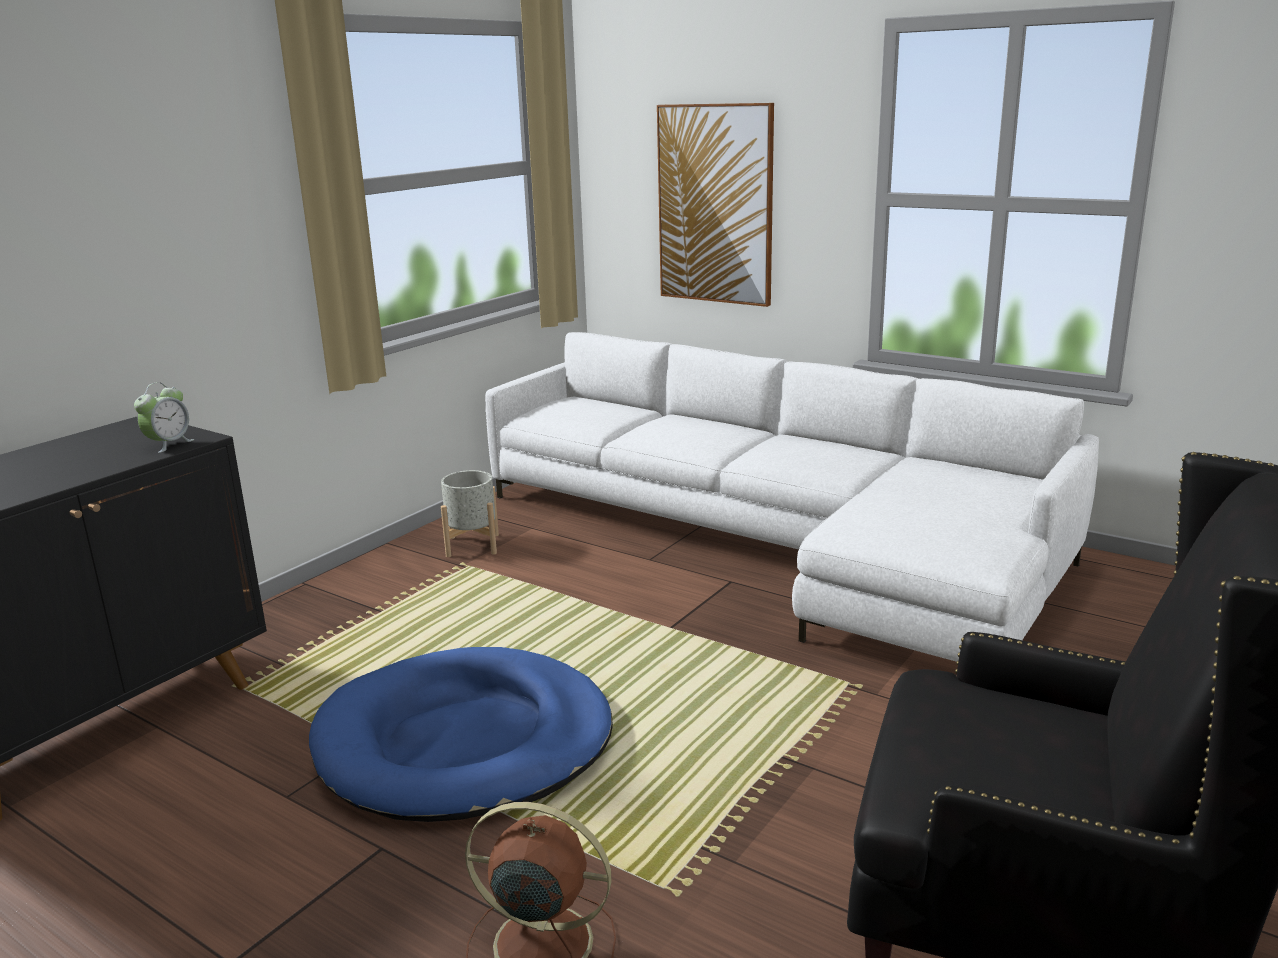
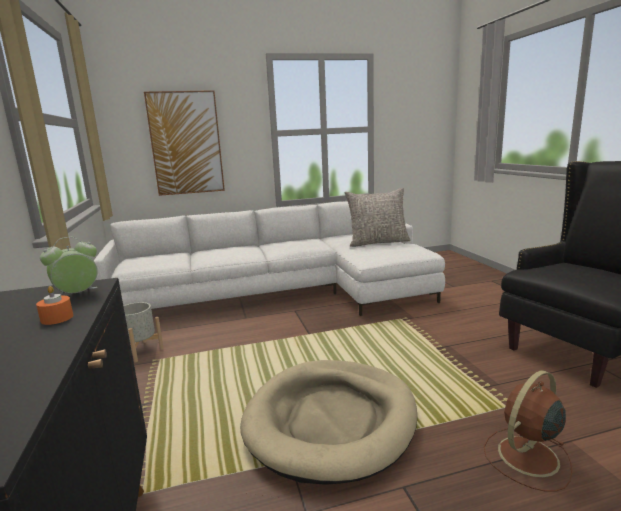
camera: 50 degrees left, 5 degrees down
(107, 462) = (57, 318): none -> orange candle
(168, 444) = (77, 295): alarm clock -> alarm clock turned 105 degrees counterclockwise
(464, 742) = (331, 420): blue dog bed -> beige dog bed
(952, 505) = (377, 242): none -> grey pillow

